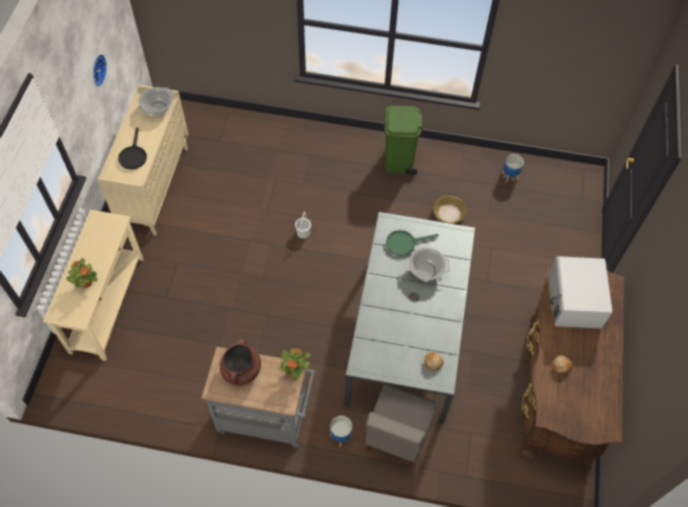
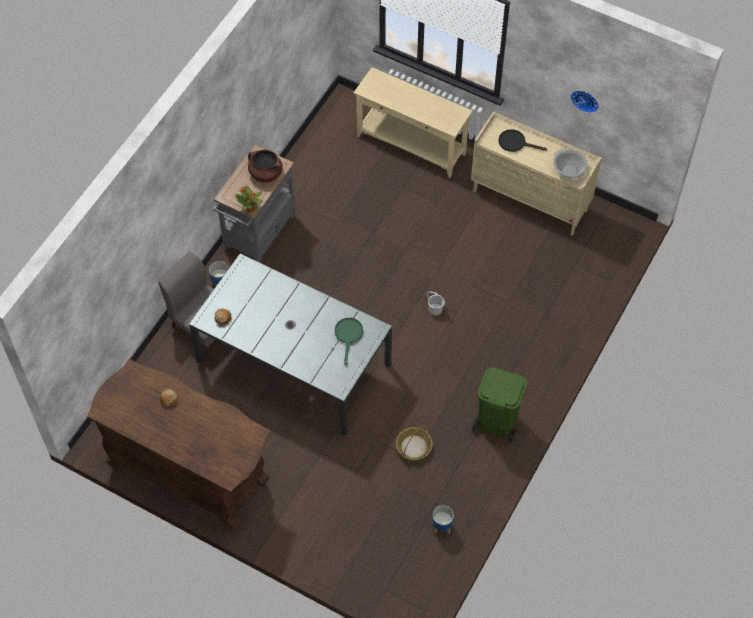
camera: 110 degrees right, 0 degrees up
(86, 283) = (396, 98): potted plant -> none
(426, 271) = (312, 343): cooking pot -> none
(574, 301) = (224, 437): white microwave -> none

